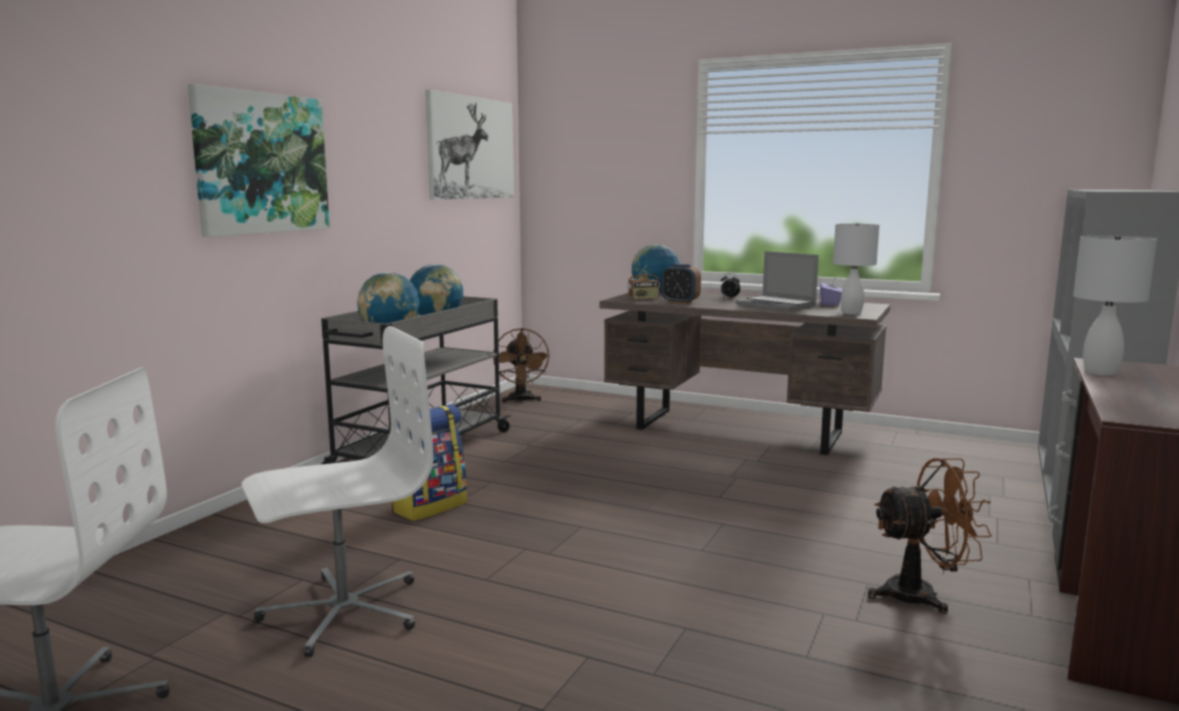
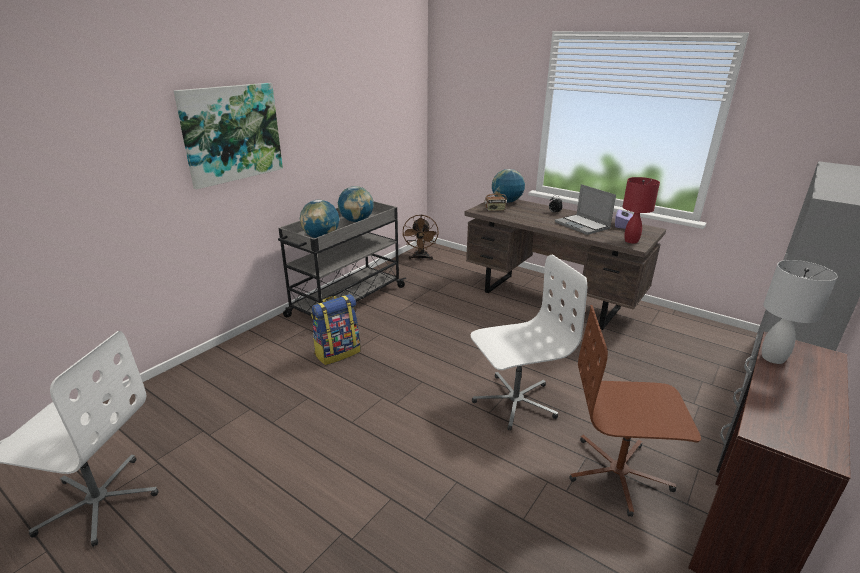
camera: 10 degrees right, 15 degrees up
(342, 611) = (264, 439): white office chair -> white office chair (514, 401)
(471, 148) = (389, 93): picture -> none
(680, 302) = (517, 216): alarm clock -> none
(851, 313) = (631, 241): white table lamp -> red table lamp
(922, 595) = (618, 474): brown fan -> brown office chair

